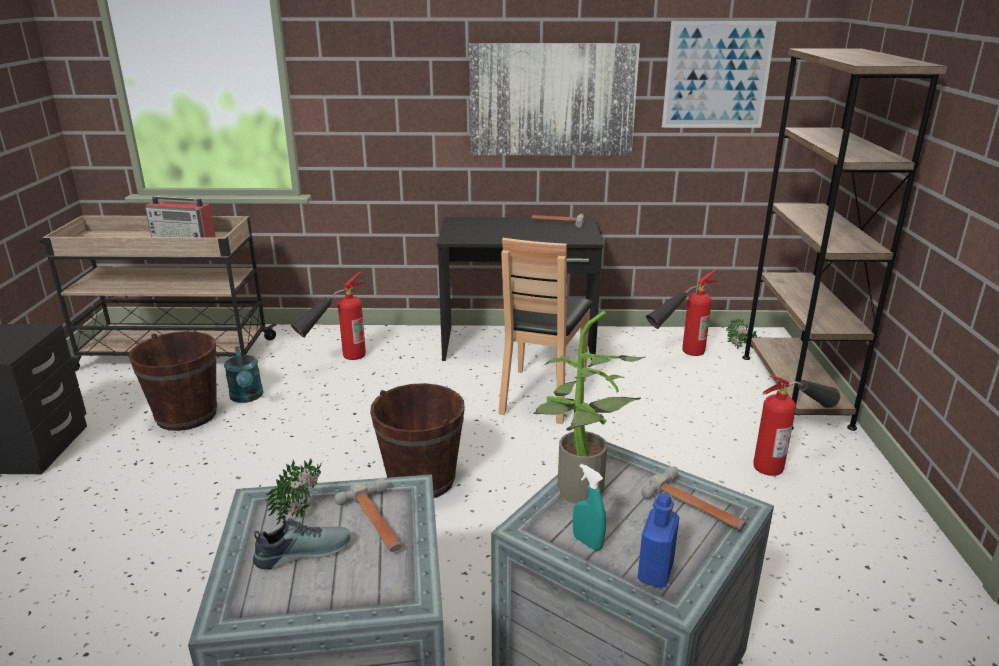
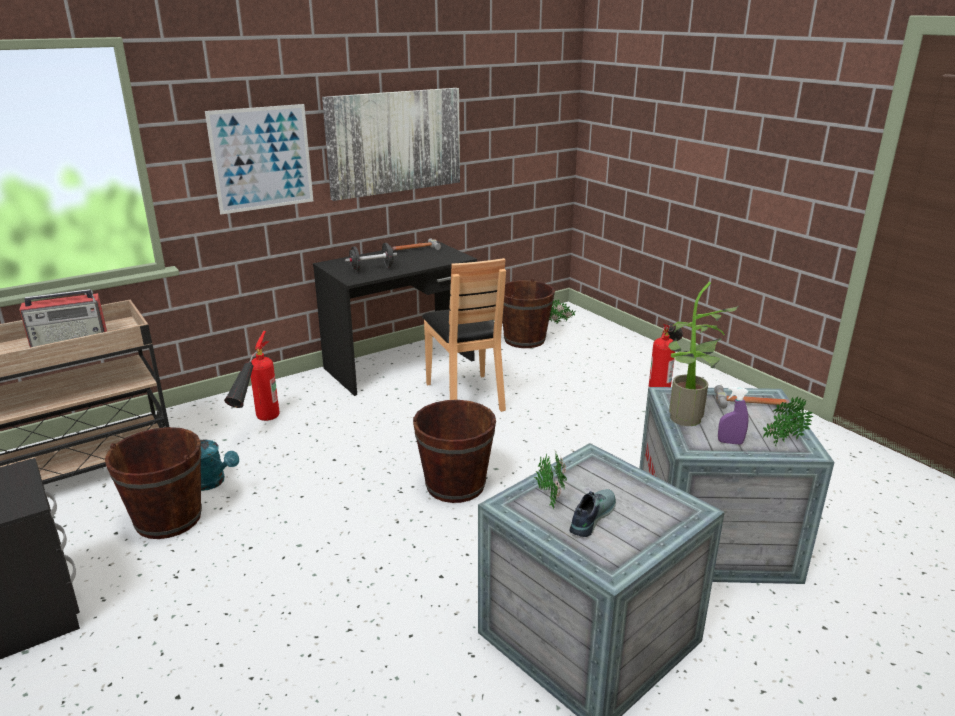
camera: 35 degrees left, 0 degrees up
(377, 522) = (605, 482): hammer -> none
(484, 232) = (372, 269): none -> black dumbbell
(587, 542) = (730, 442): turquoise spray bottle -> purple spray bottle
(655, 572) = (781, 442): blue bottle -> potted plant
(677, 356) = (524, 340): fire extinguisher -> brown bucket
(717, 75) = (511, 109): picture -> picture (262, 158)
(794, 390) = (620, 341): brown bookcase -> none

